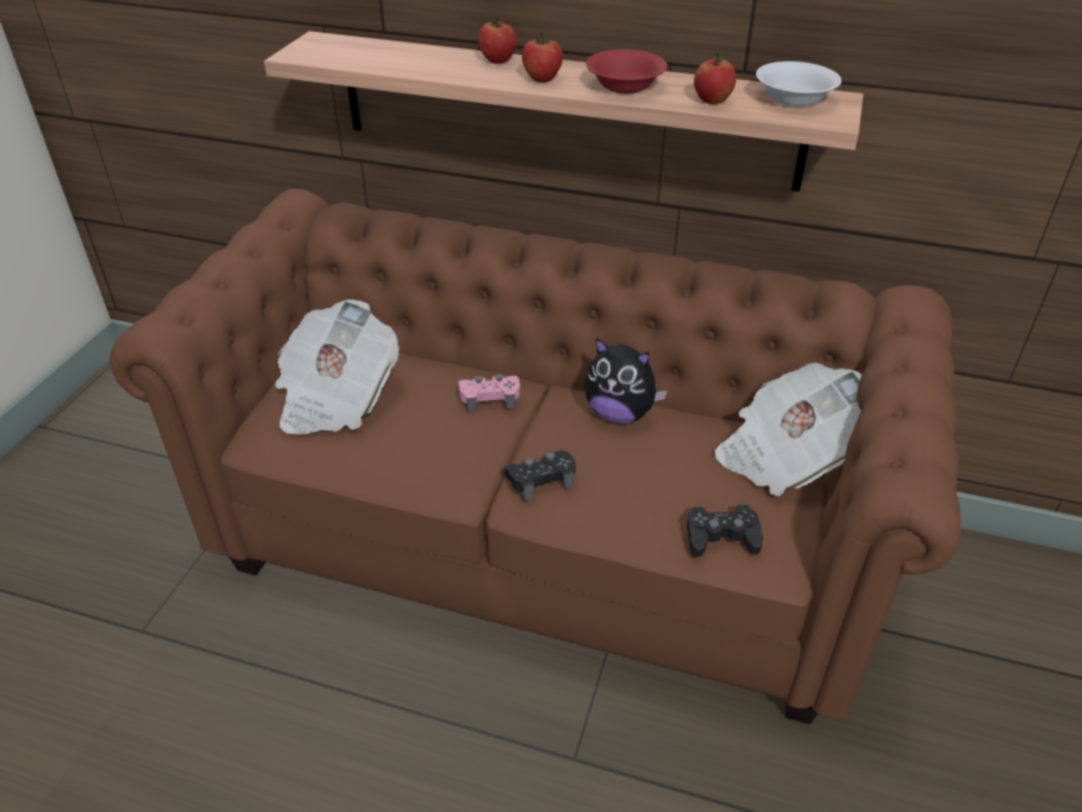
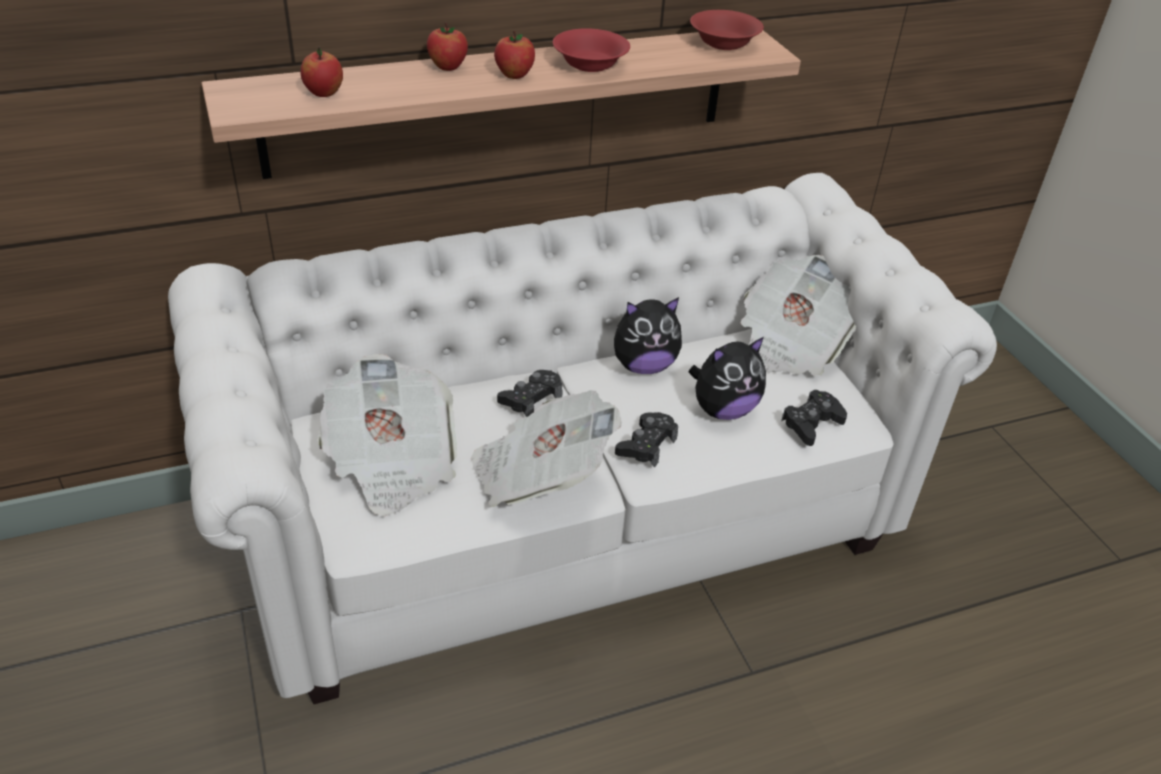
camera: 40 degrees left, 0 degrees up
(427, 459) = (540, 475): none -> newspaper
(490, 397) = (531, 399): pink game controller -> black game controller
(541, 544) = (571, 526): brown sofa -> white sofa
(647, 483) = (723, 409): none -> plush toy
(712, 100) = (671, 60): apple -> apple (324, 93)
(793, 99) = (722, 43): white bowl -> red bowl

